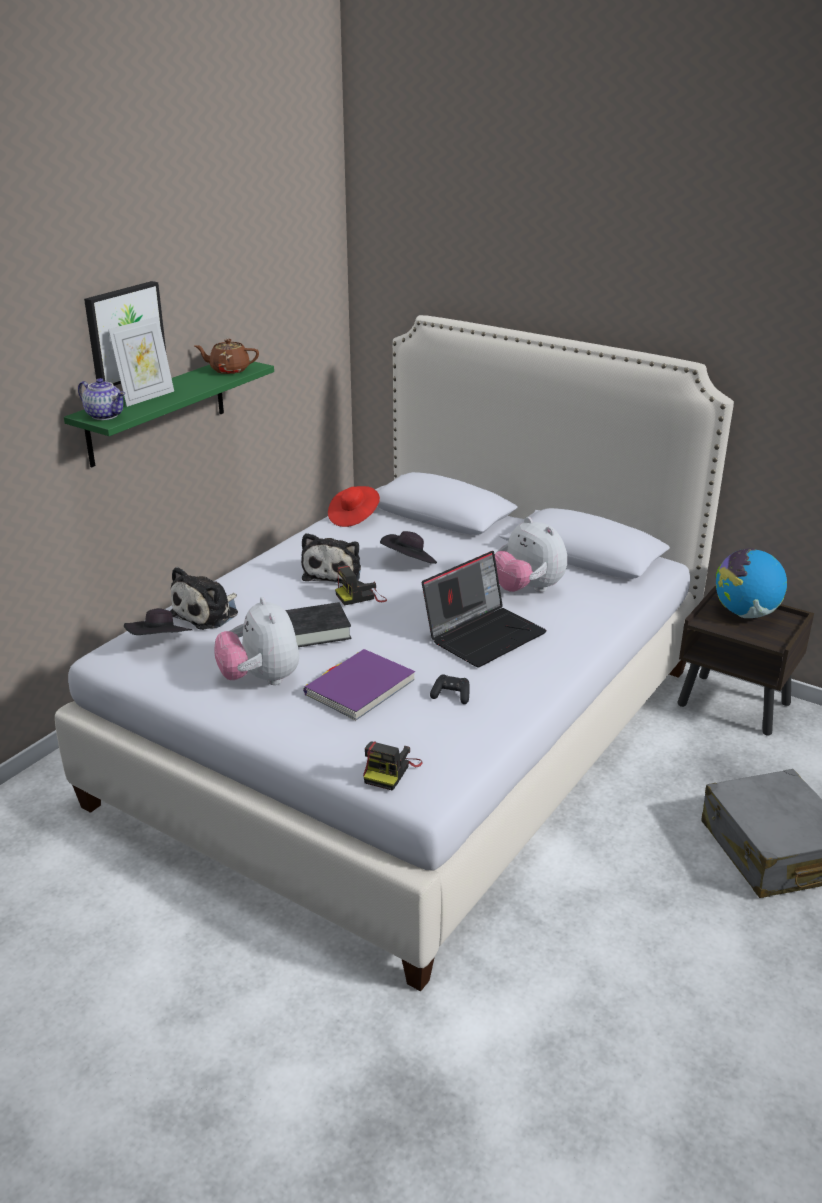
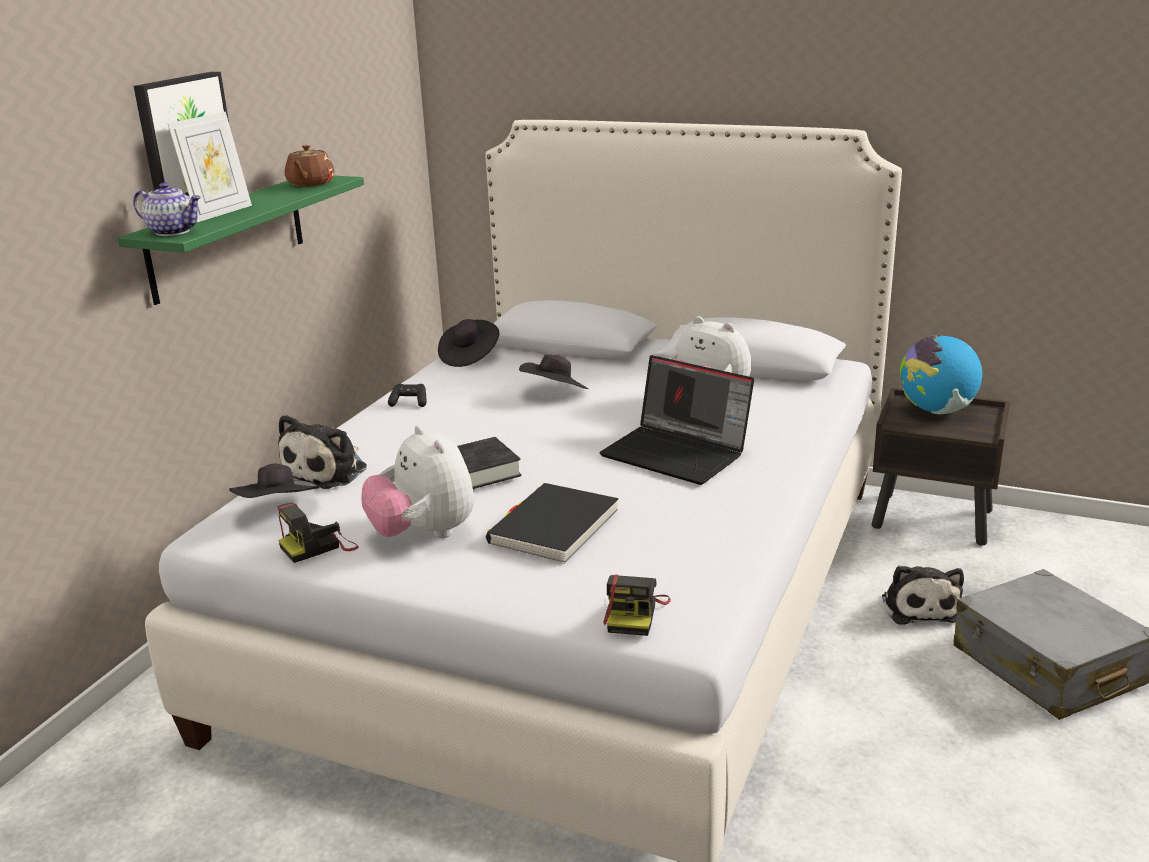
camera: 10 degrees left, 5 degrees down
(229, 370) = (310, 184): brown teapot -> brown teapot turned 75 degrees counterclockwise
(333, 572) = (468, 412): plush toy -> plush toy (919, 606)
(353, 517) = (469, 357): red hat -> black hat
(359, 688) = (554, 528): purple book -> black book
(361, 596) = (513, 432): camera -> camera (319, 546)
(451, 695) = (670, 521): black game controller -> black game controller (409, 402)
(484, 634) = (678, 453): laptop -> laptop turned 90 degrees clockwise

